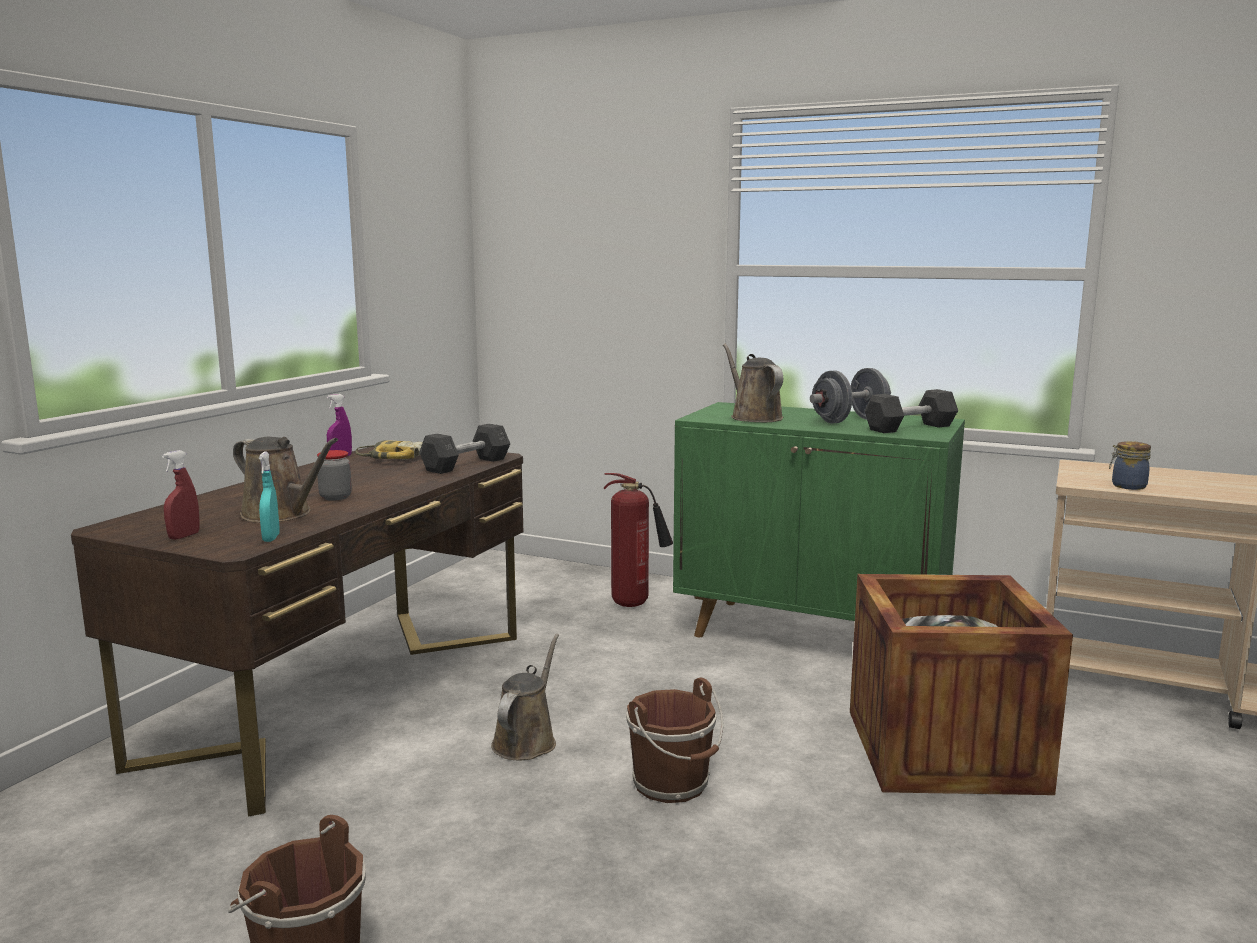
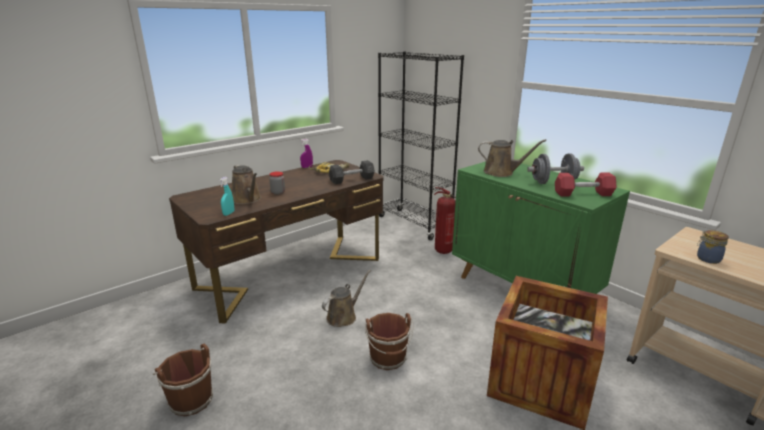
camera: 25 degrees right, 10 degrees up
(184, 536) = (201, 206): red spray bottle -> none
(537, 571) = (414, 224): none -> black bookcase
(753, 417) = (501, 172): brown watering can -> brown watering can turned 105 degrees clockwise
(910, 428) = (583, 194): grey dumbbell -> red dumbbell

